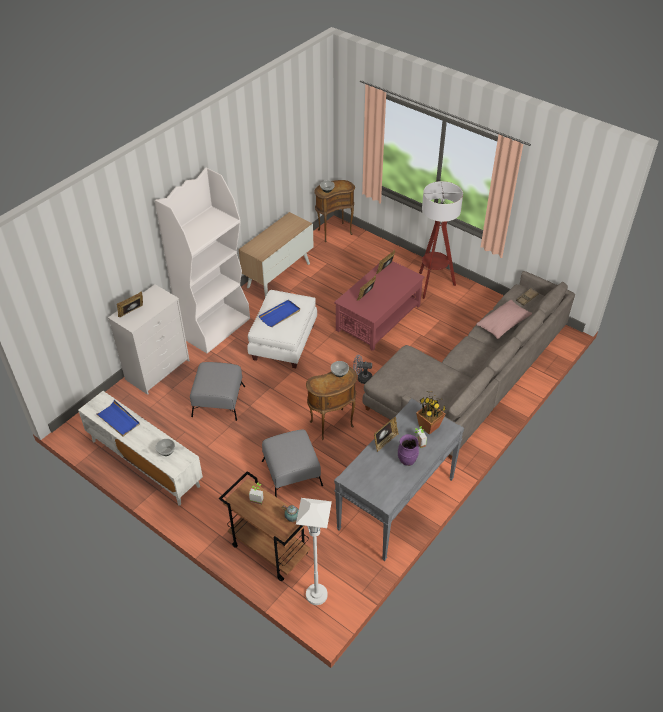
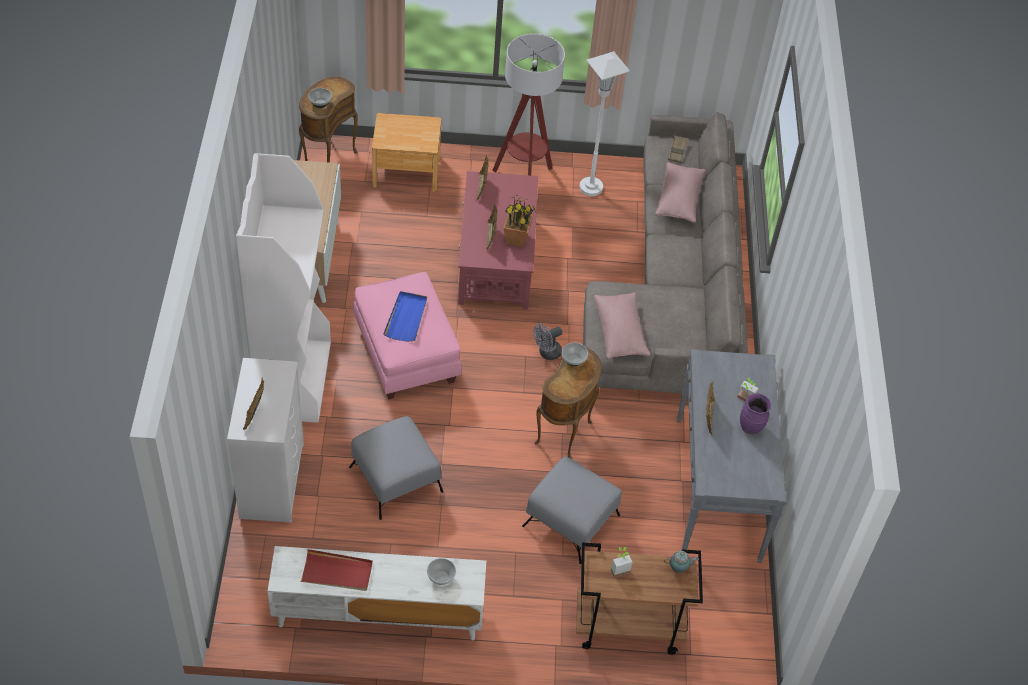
camera: 40 degrees left, 5 degrees up
(118, 420) = (337, 572): blue tray -> red tray
(284, 343) = (407, 354): white ottoman -> pink ottoman
(316, 595) = (723, 645): white floor lamp -> white floor lamp (590, 187)
(370, 254) = (406, 171): none -> brown nightstand
(396, 378) = (620, 333): none -> pink pillow
(429, 426) = (738, 373): potted plant -> potted plant (516, 239)

